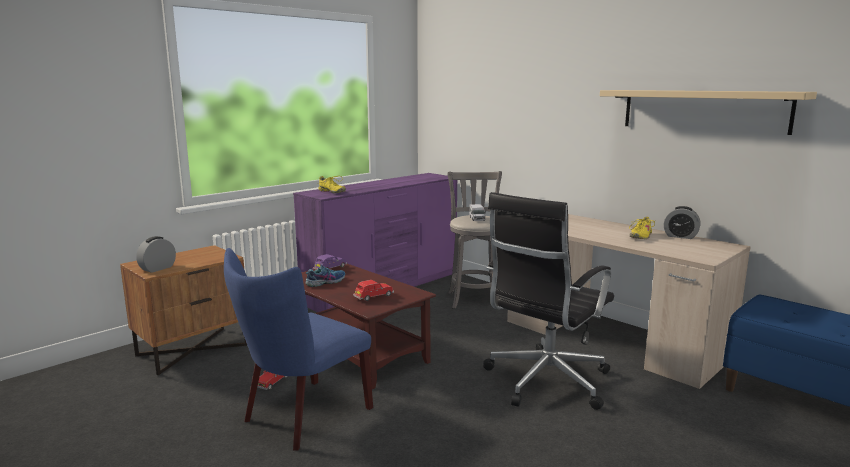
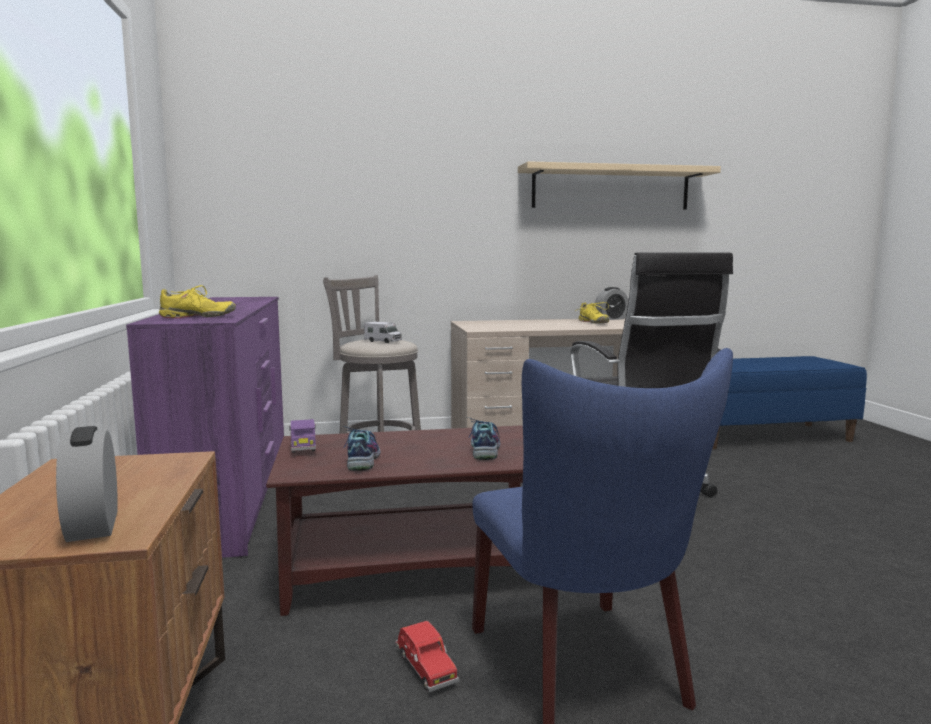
camera: 55 degrees left, 5 degrees down
(373, 297) = (483, 449): red toy car -> shoe

